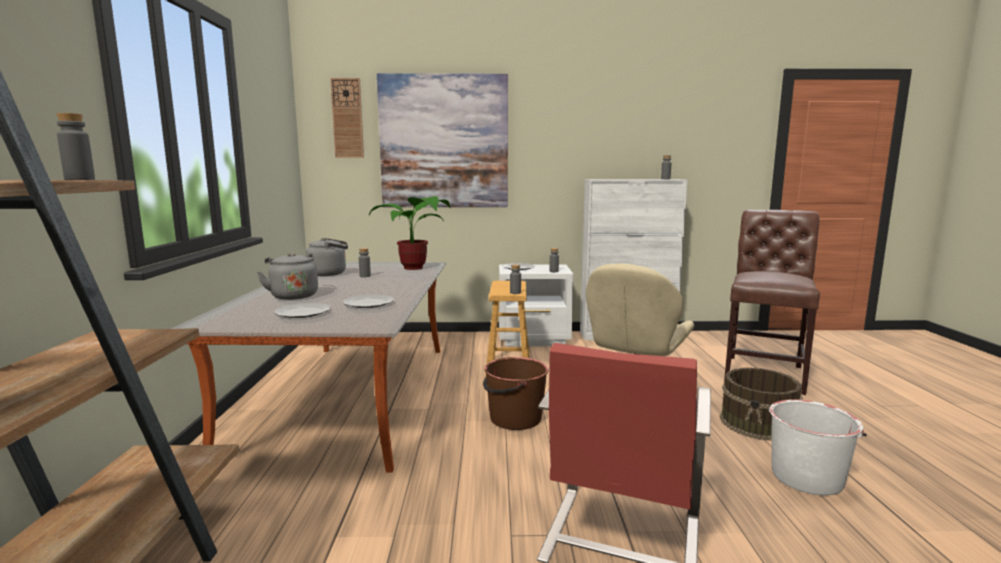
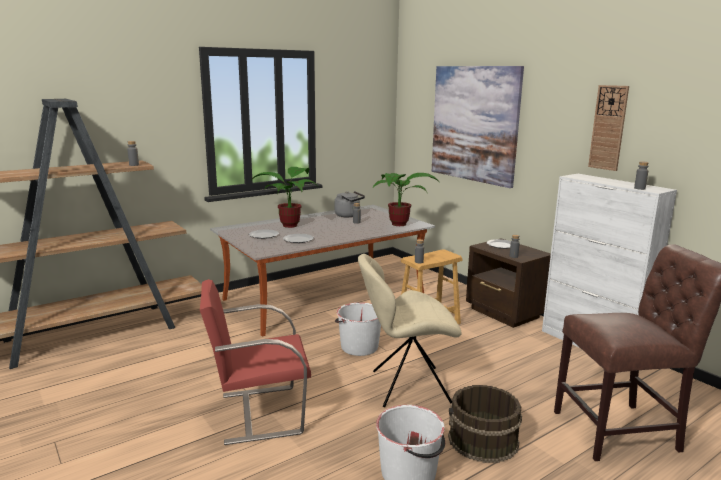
camera: 55 degrees right, 5 degrees up
(293, 296) = (290, 225): grey kettle -> potted plant
(347, 118) = (420, 100): wall clock -> wall clock (608, 128)
(514, 418) = (359, 347): brown bucket -> white bucket
(534, 339) = (504, 313): white nightstand -> brown nightstand

